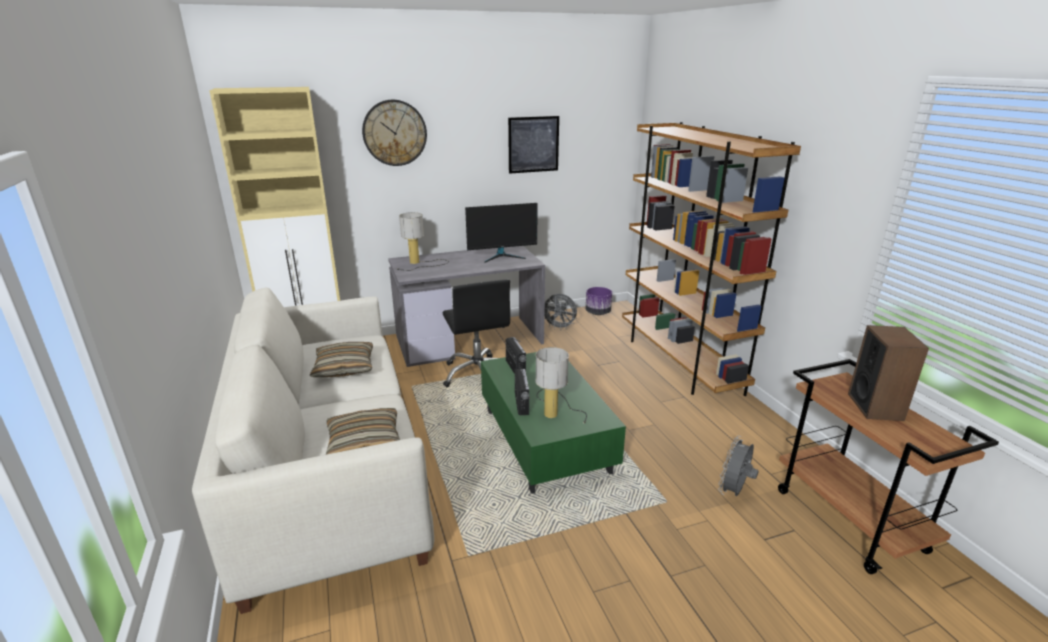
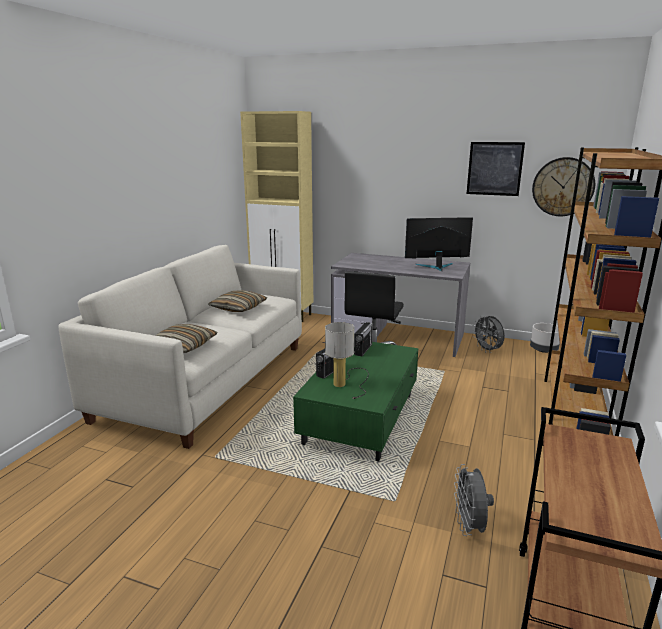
camera: 40 degrees right, 5 degrees down
(394, 133) = (369, 150): wall clock -> wall clock (563, 187)
(419, 263) = (365, 259): table lamp -> none
(502, 256) = (436, 267): monitor -> monitor turned 150 degrees clockwise
(598, 313) = (544, 350): purple planter -> grey planter
(734, 492) = (469, 527): grey fan -> grey fan turned 75 degrees counterclockwise
(875, 406) = (600, 474): speaker -> none

